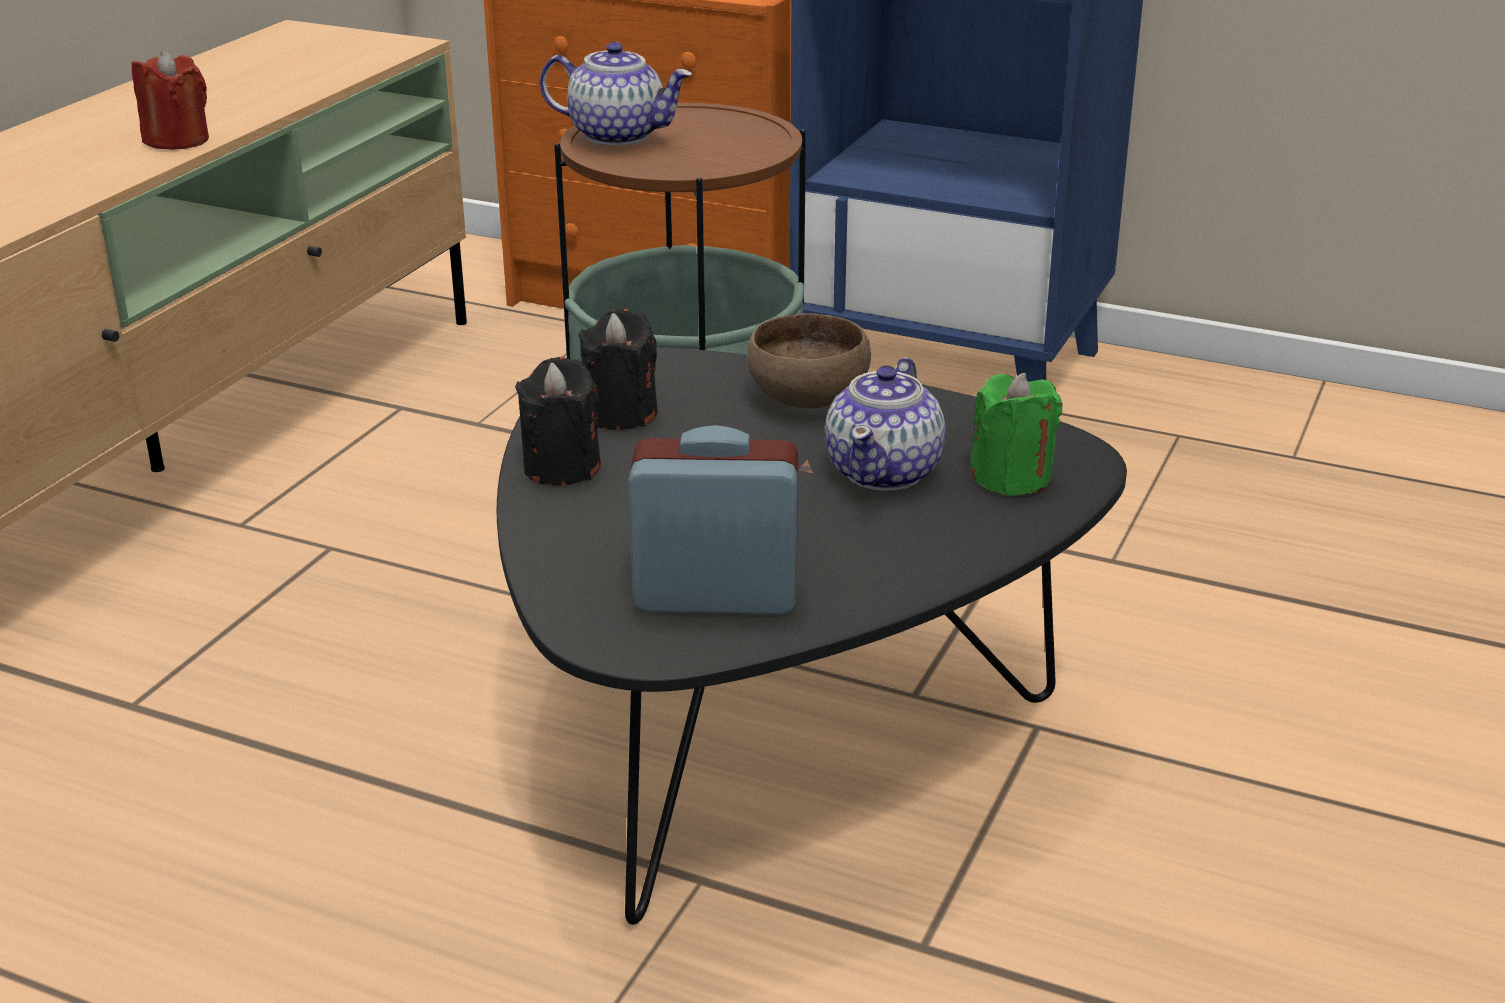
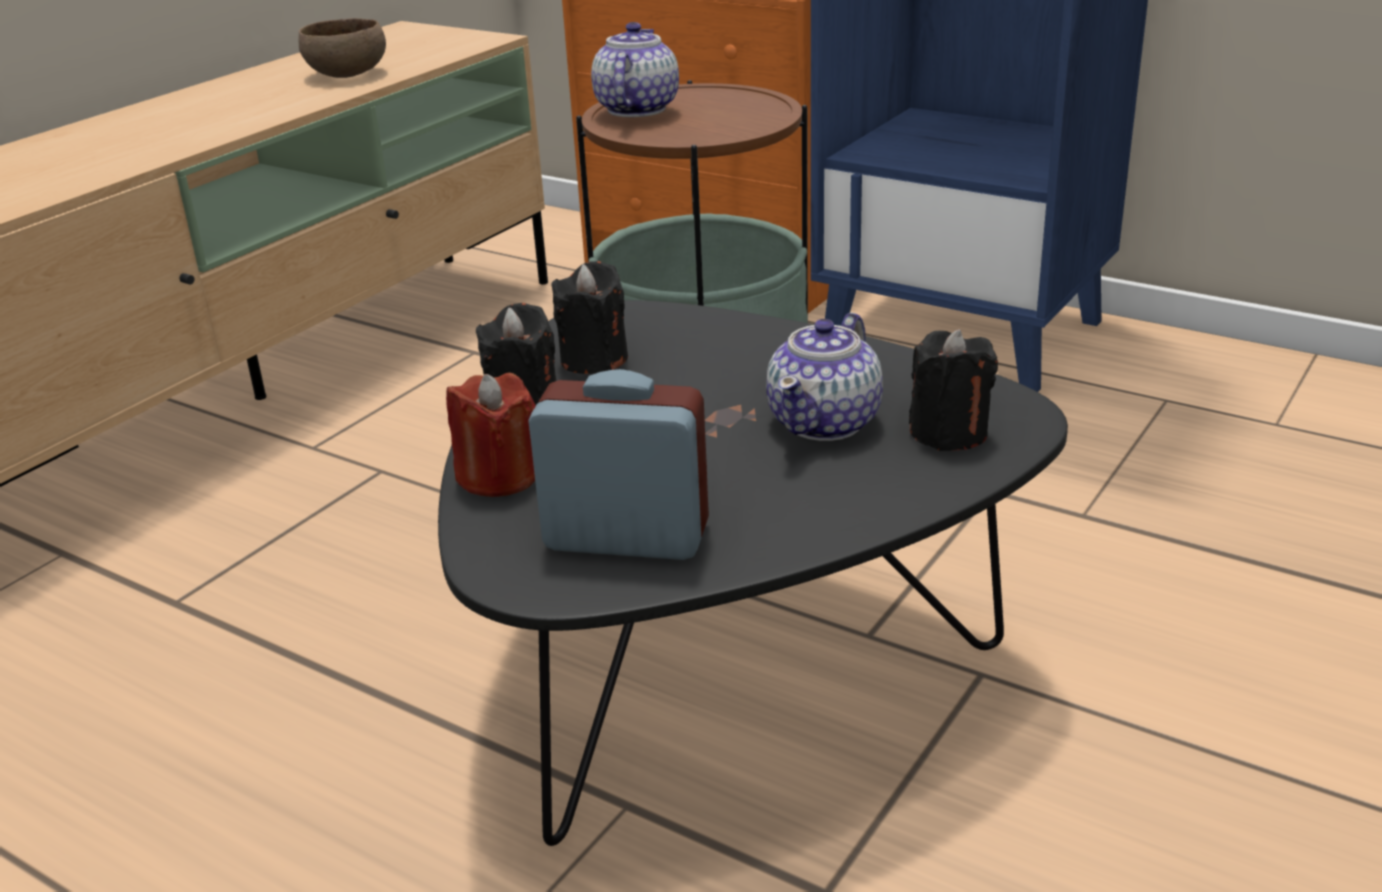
camera: 10 degrees right, 0 degrees up
(177, 140) = (264, 113): red candle -> red candle (498, 477)
(619, 135) = (636, 109): teapot -> teapot turned 105 degrees counterclockwise
(805, 398) = (769, 350): brown bowl -> brown bowl (346, 74)
(1011, 477) = (948, 433): green candle -> black candle

